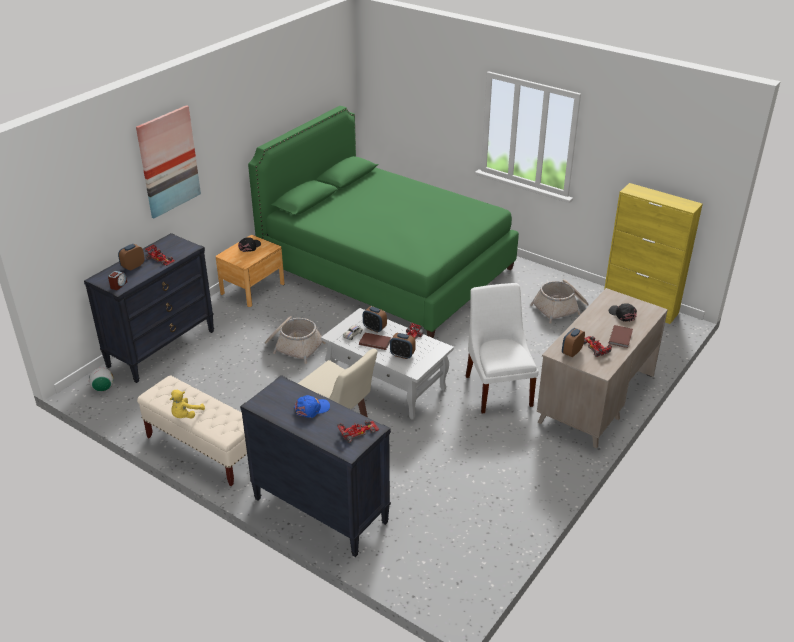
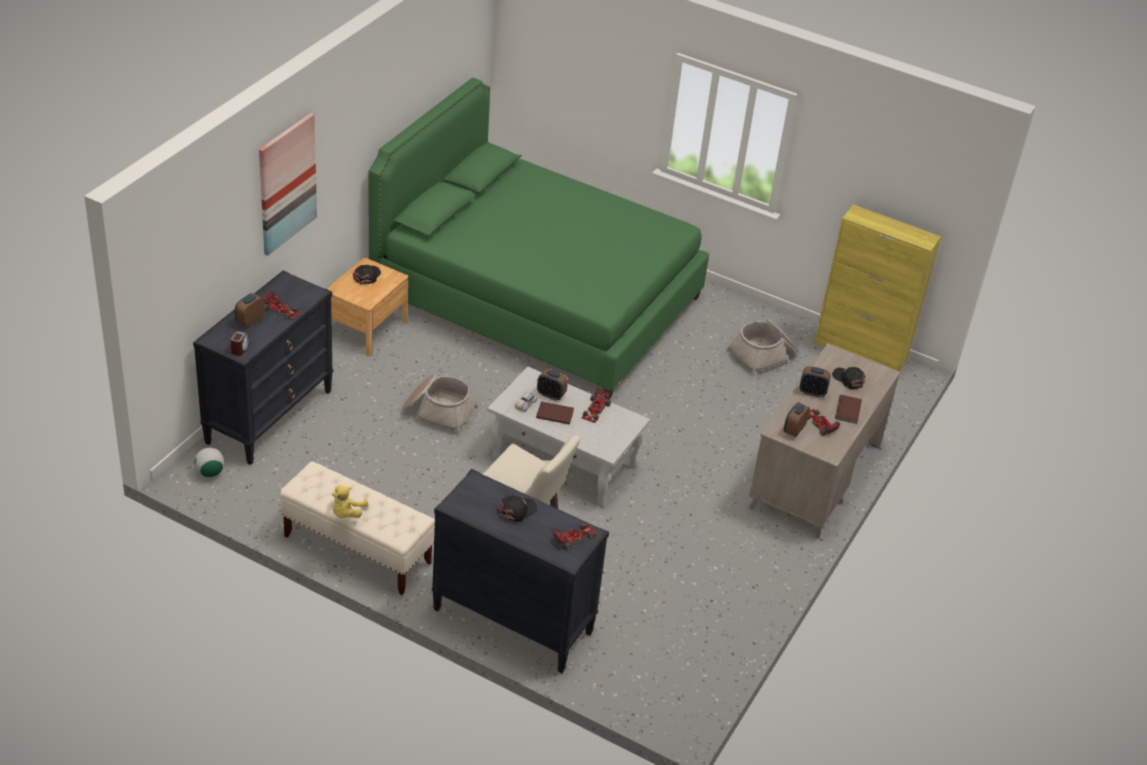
camera: 10 degrees left, 5 degrees up
(312, 409) = (517, 510): blue cap -> black cap
(402, 355) = (590, 431): alarm clock -> alarm clock (812, 392)
(498, 388) = (698, 465): white chair -> none

